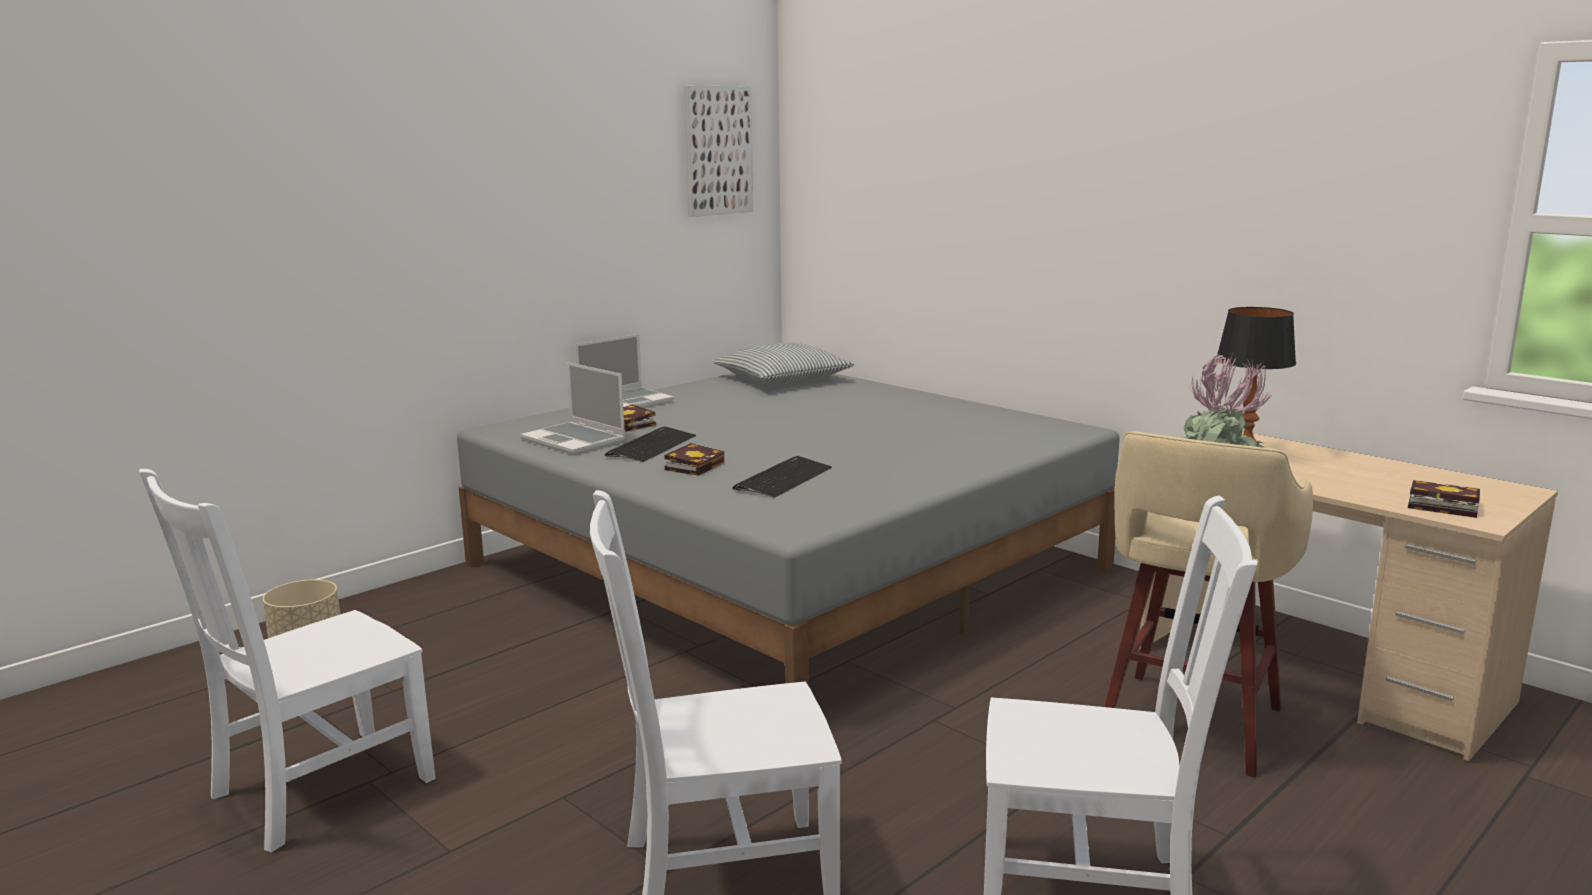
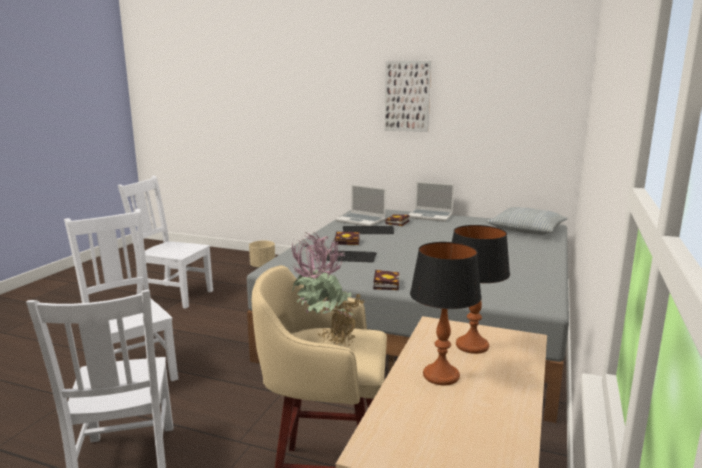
camera: 65 degrees right, 0 degrees up
(575, 440) = (361, 220): laptop -> laptop turned 75 degrees counterclockwise
(718, 150) = (534, 90): picture -> picture (407, 96)
(1319, 476) = (440, 375): none -> table lamp
(1439, 505) = (403, 430): book -> book (385, 283)

